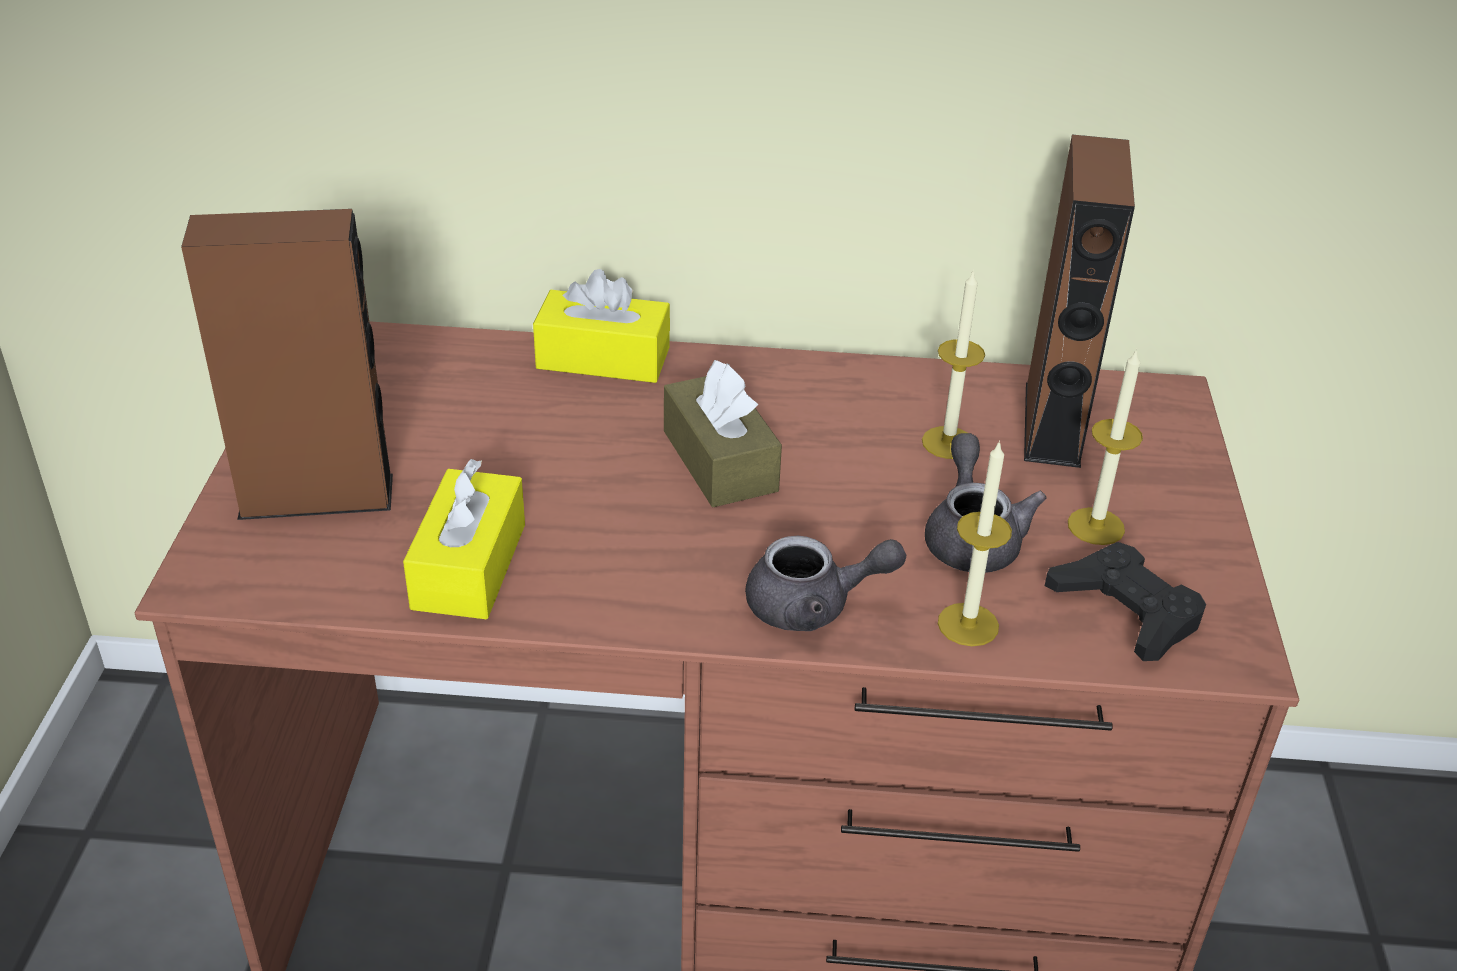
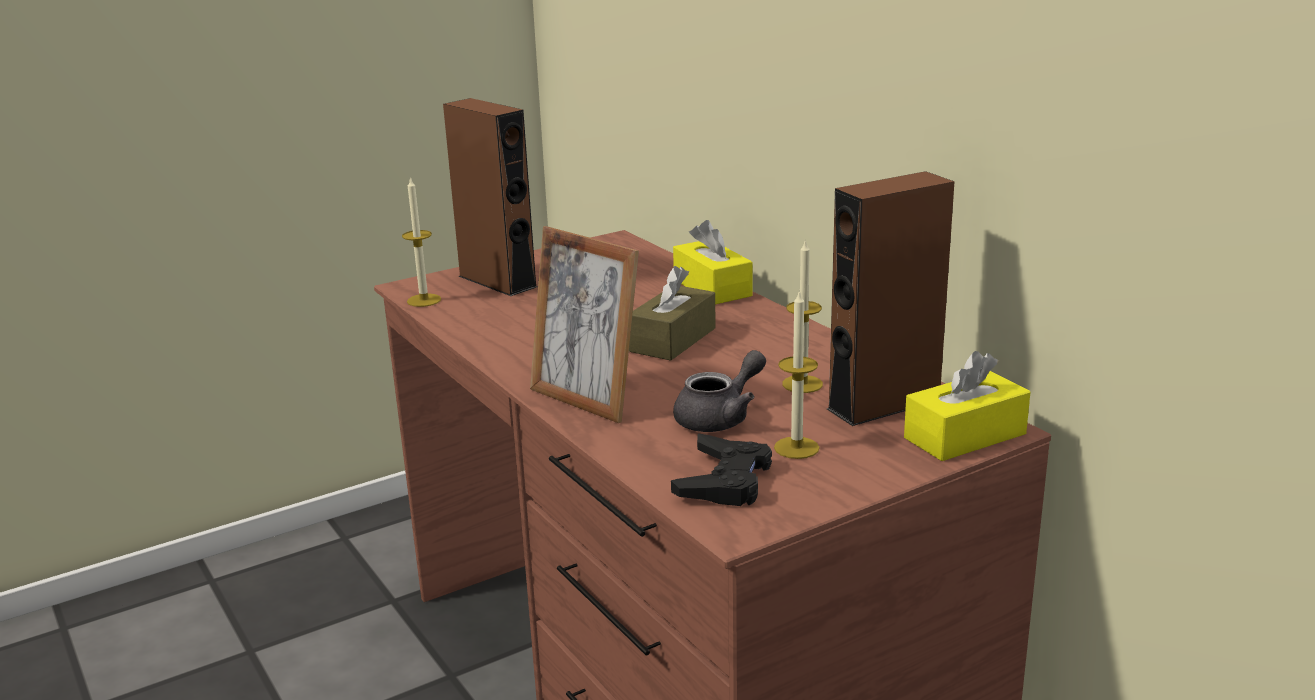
camera: 55 degrees right, 15 degrees down
(469, 566) = (495, 323): yellow tissue box -> yellow tissue box (965, 436)
(813, 606) = (586, 400): grey teapot -> picture frame
(968, 624) = (634, 441): candle -> candle (424, 300)

